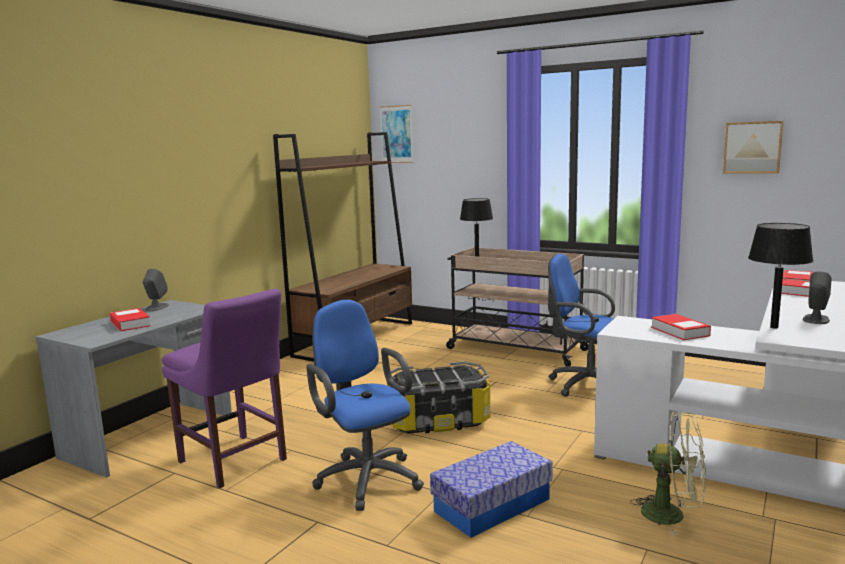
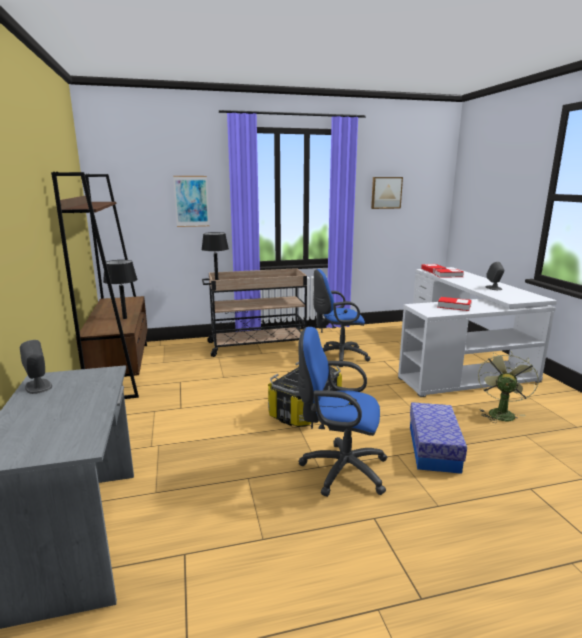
camera: 45 degrees left, 5 degrees up
(130, 324) = (63, 413): book -> none
(235, 462) = (223, 512): purple chair -> none
(396, 134) = (113, 176): picture -> picture (191, 201)
(672, 515) = (500, 412): green fan -> green fan turned 45 degrees counterclockwise
(774, 327) = (494, 295): black table lamp -> black table lamp (125, 318)

